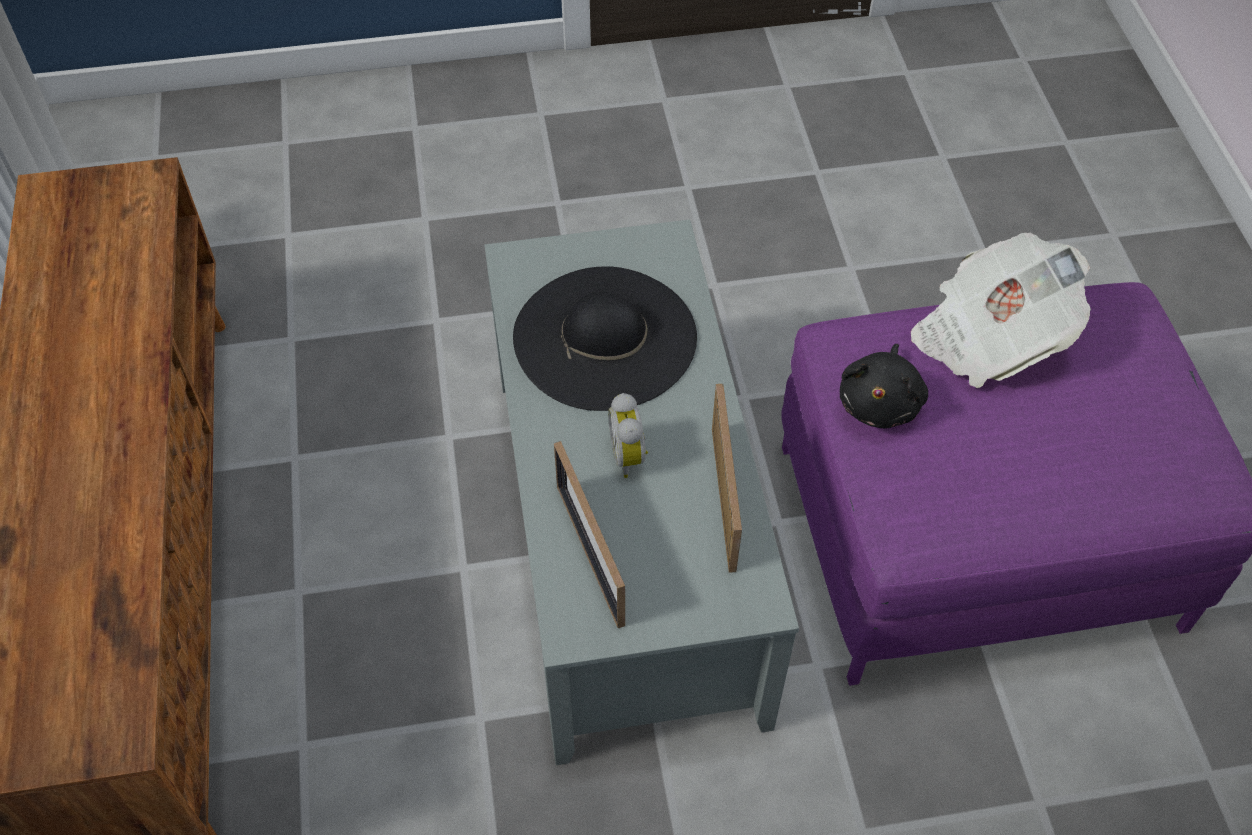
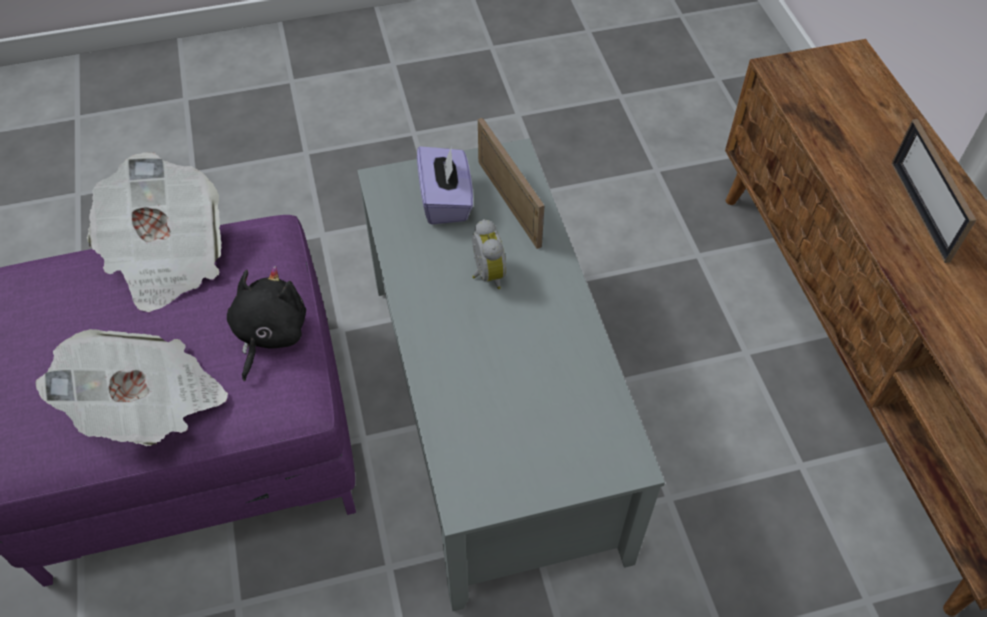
camera: 175 degrees right, 0 degrees up
(604, 337) = (521, 380): black hat -> none
(674, 564) = (446, 201): none -> purple tissue box
(723, 498) = (409, 248): picture frame -> picture frame (919, 211)
(1029, 504) = (166, 256): none -> newspaper

